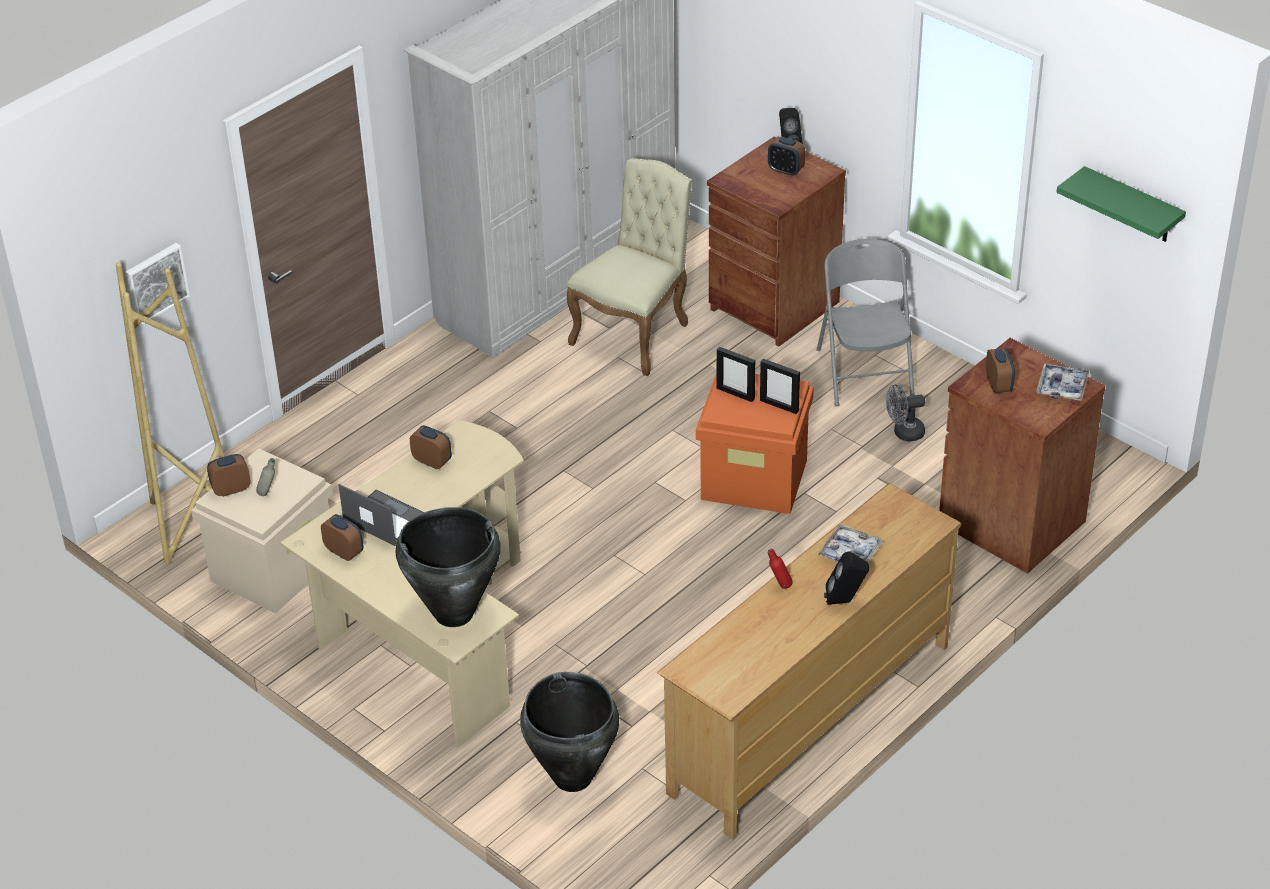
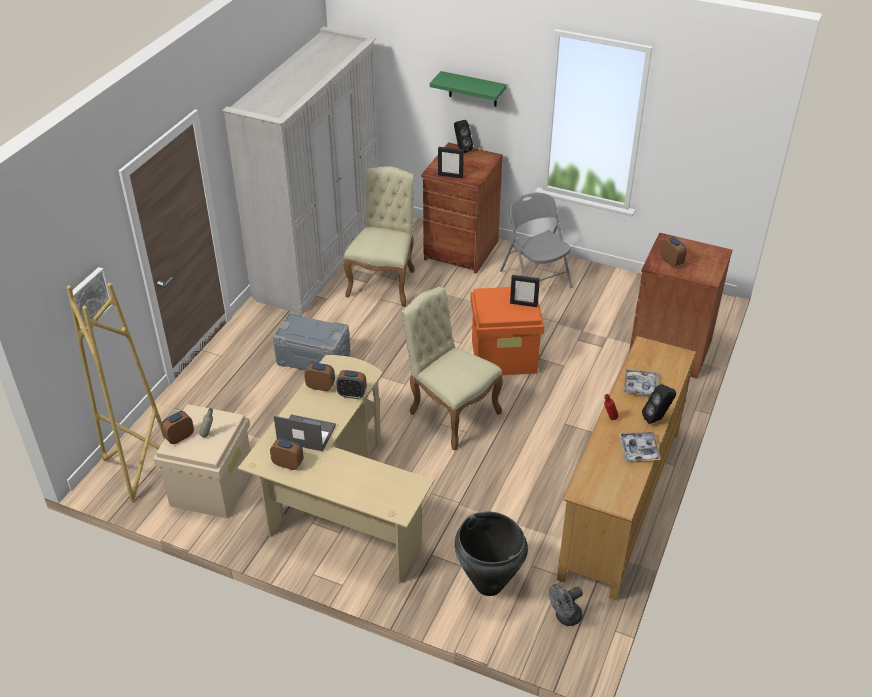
camera: 20 degrees left, 0 degrees up
(454, 613) = (388, 490): black vase -> none
(482, 425) = (314, 358): none -> grey storage box
(636, 544) = (451, 414): none -> beige chair
(736, 393) = (492, 302): picture frame -> picture frame (450, 175)
(786, 170) = (467, 160): alarm clock -> alarm clock (352, 394)
(904, 433) = (578, 309): grey fan -> grey fan (565, 617)
(1062, 387) = (708, 255): tray -> tray (638, 450)
(1132, 206) = (717, 136): green shelf -> green shelf (473, 89)

